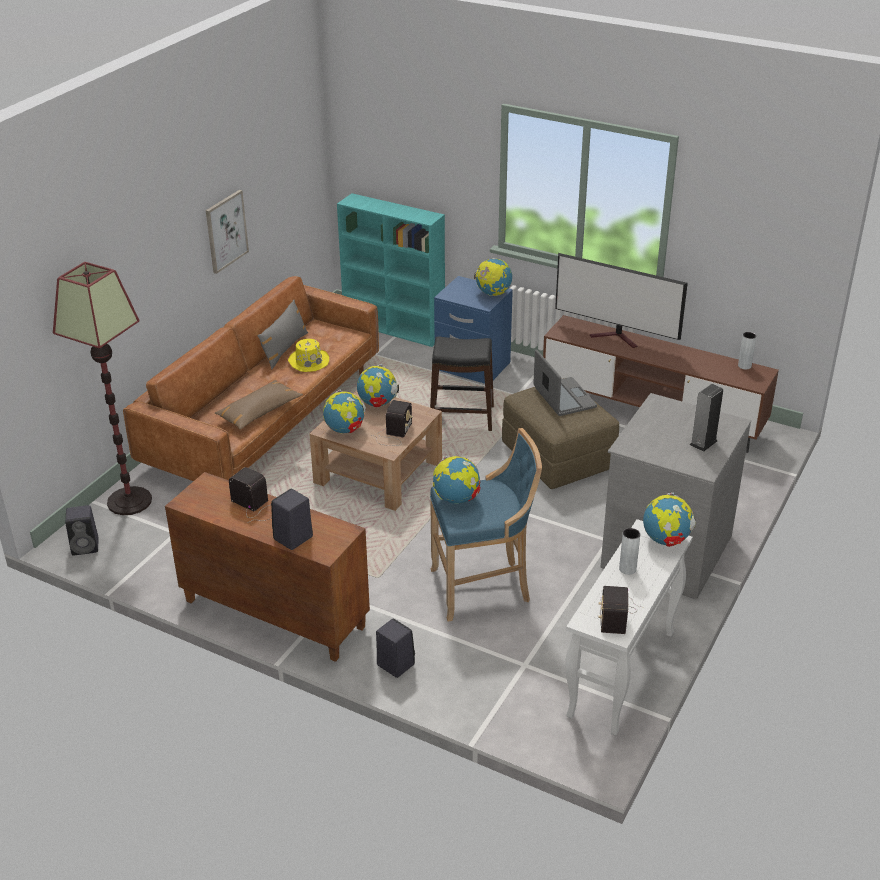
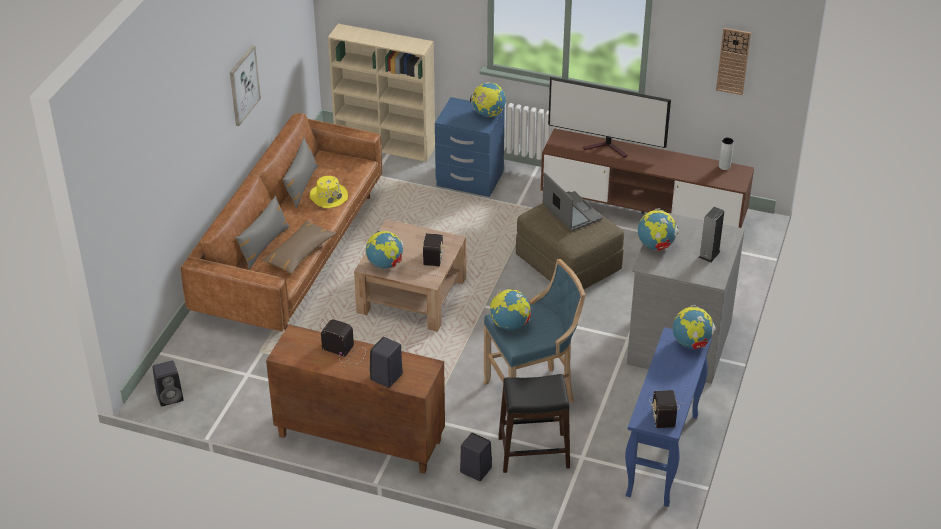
camera: 10 degrees left, 5 degrees up
(129, 501) = (194, 349): floor lamp -> none
(225, 401) = (264, 245): none -> grey pillow
(377, 404) = (406, 235): globe -> globe (656, 246)
(395, 328) = (386, 145): turquoise bookcase -> beige bookcase
(461, 417) = (472, 233): black stool -> black stool (533, 452)
(621, 675) = (662, 456): white console table -> blue console table
(627, 569) = (665, 372): grey vase -> none
(762, 244) = (733, 61): none -> wall clock

